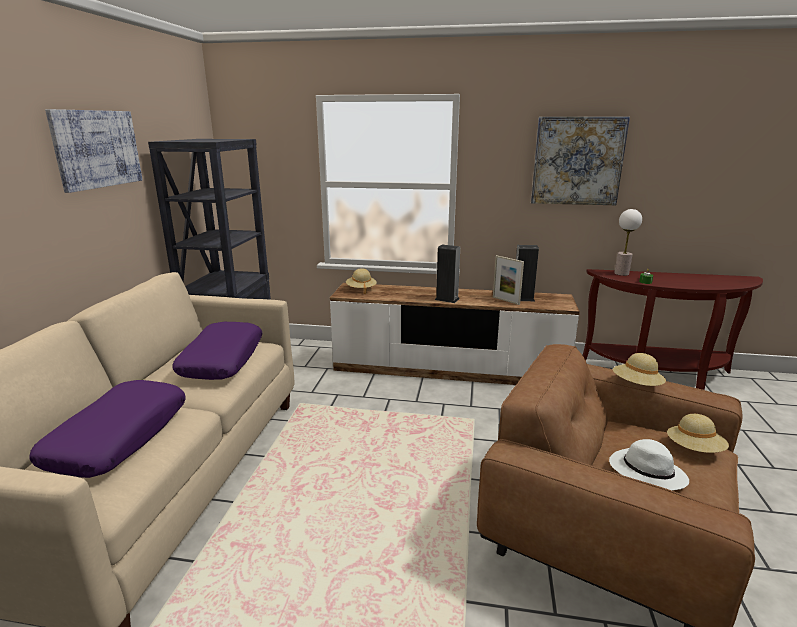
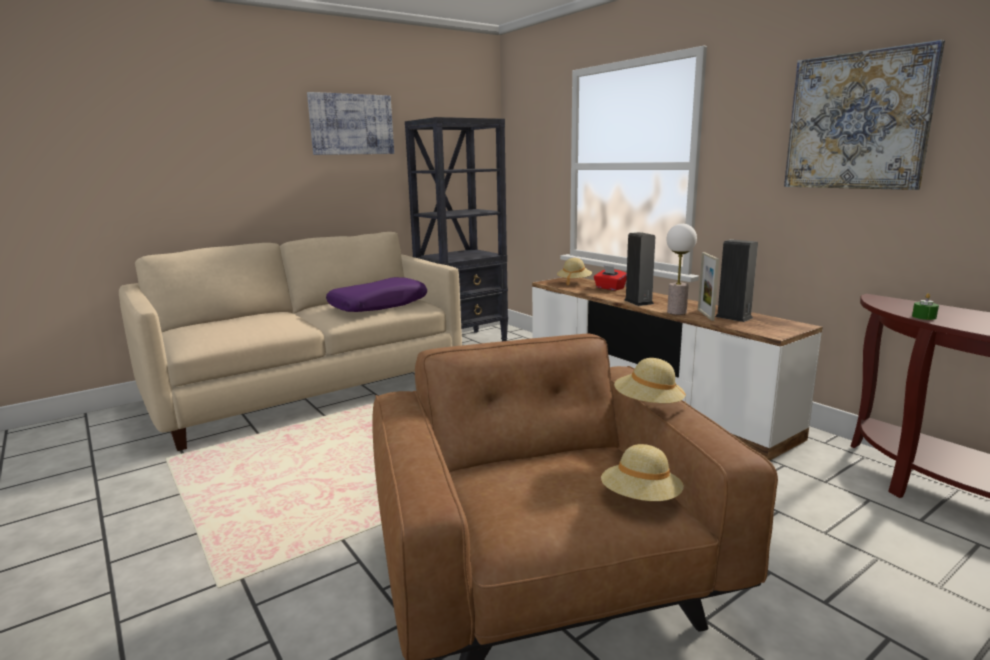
camera: 45 degrees right, 5 degrees down
(118, 437) = (247, 323): purple pillow -> none
(399, 290) = (609, 288): none -> red tissue box
(621, 273) = (911, 304): table lamp -> table lamp (676, 312)
(645, 473) = (525, 483): white hat -> none

